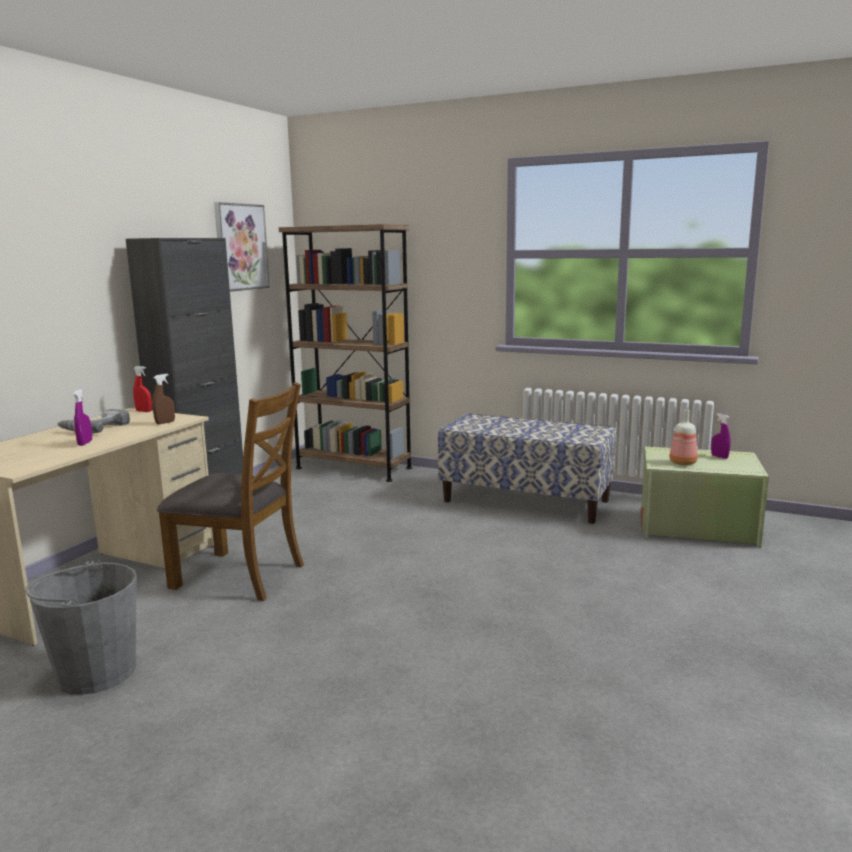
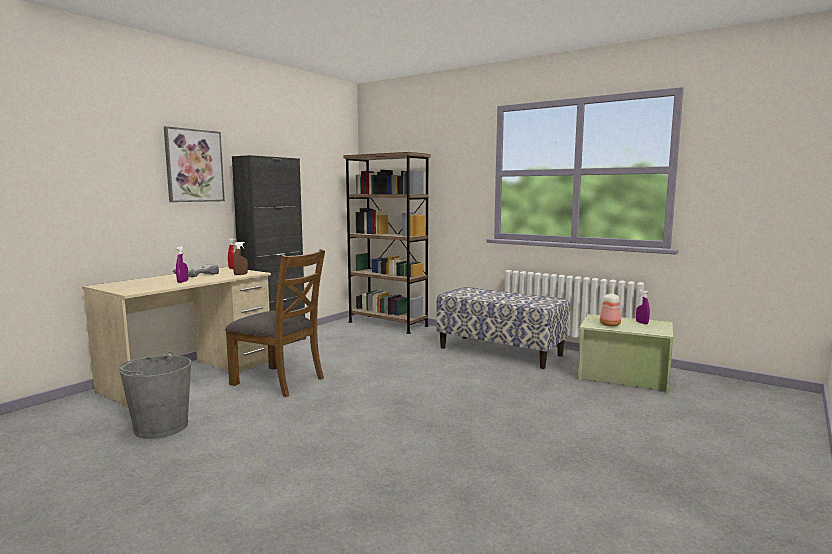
camera: 10 degrees right, 5 degrees down
(241, 247) = (317, 167): picture -> picture (194, 166)

